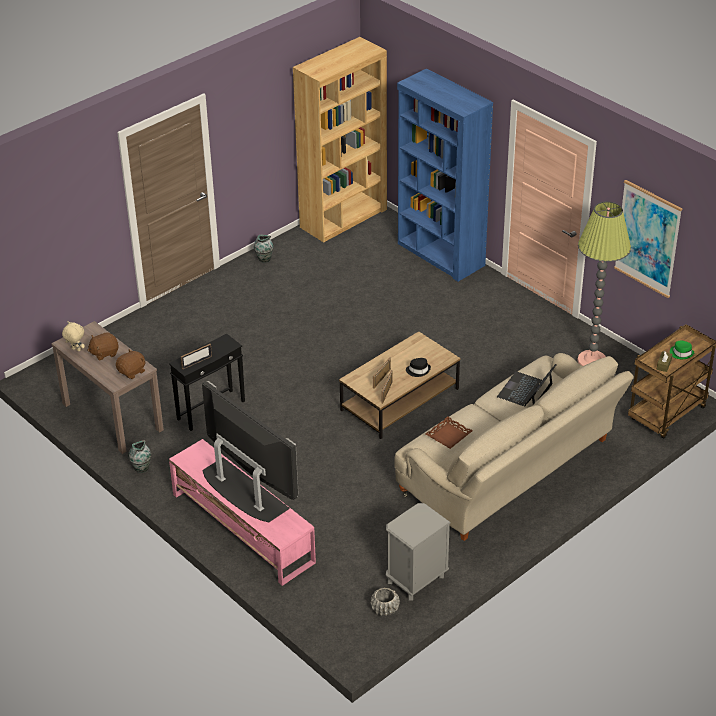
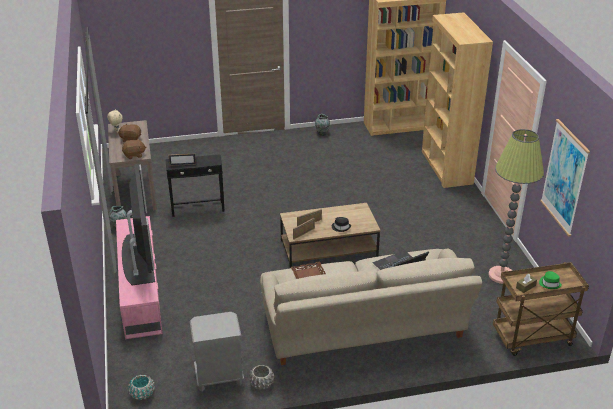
camera: 30 degrees right, 5 degrees down
(356, 629) = (142, 394): none -> turquoise planter
(384, 609) = (176, 388): grey planter -> grey planter (261, 384)
(440, 255) = (446, 167): blue bookcase -> brown bookcase

